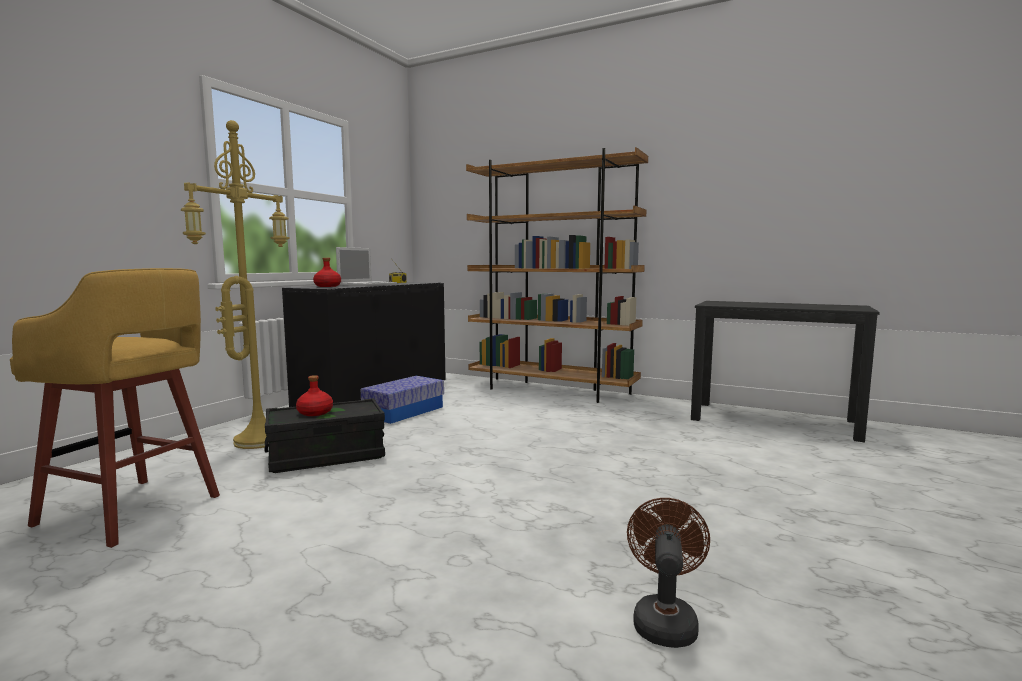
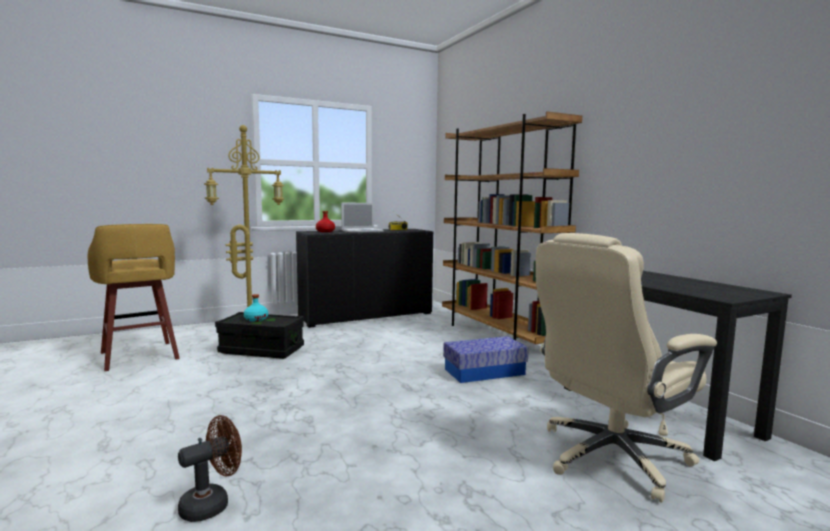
camera: 35 degrees right, 0 degrees up
(314, 413) = (256, 319): red bottle -> turquoise bottle
(404, 411) = (359, 331): storage box -> storage box (484, 372)
(820, 458) = (610, 457): none -> beige office chair

